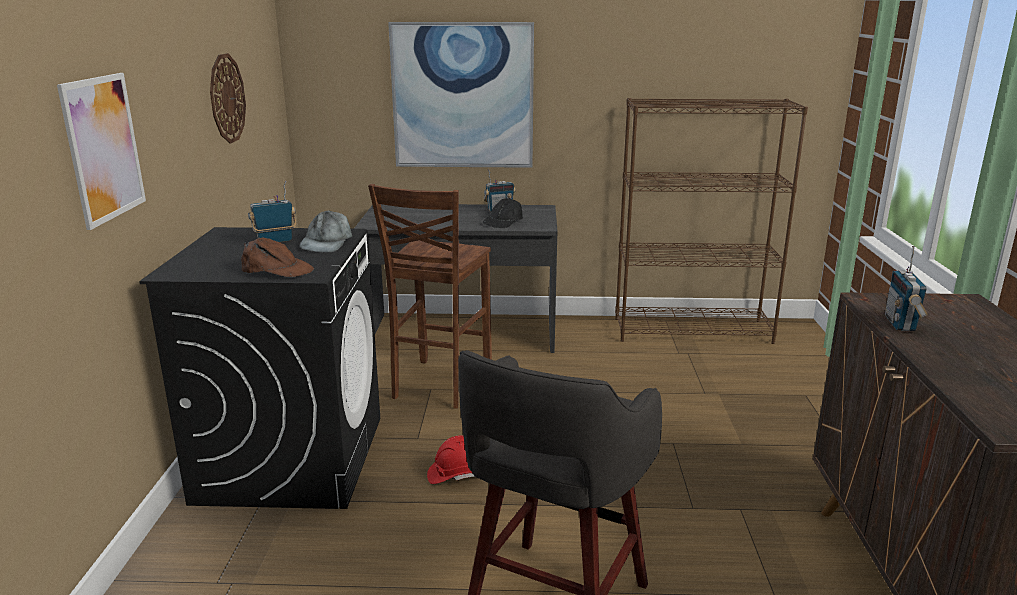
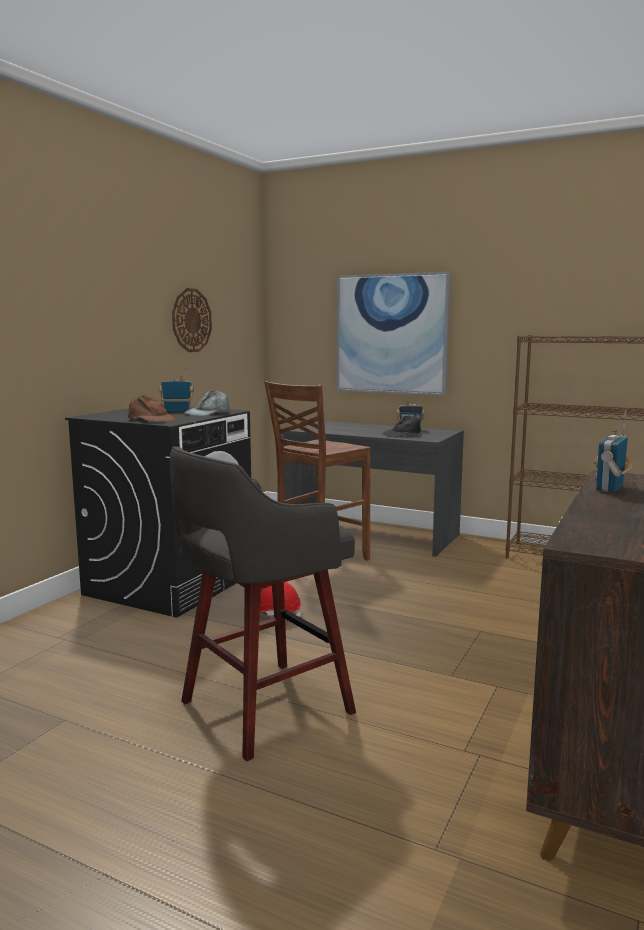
camera: 25 degrees right, 10 degrees down
(104, 148) = (54, 324): picture -> none

